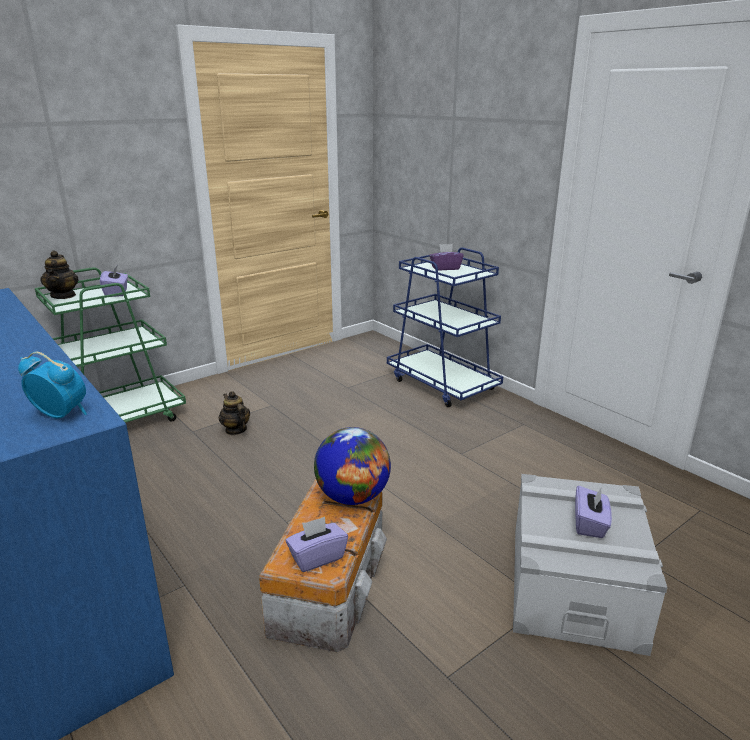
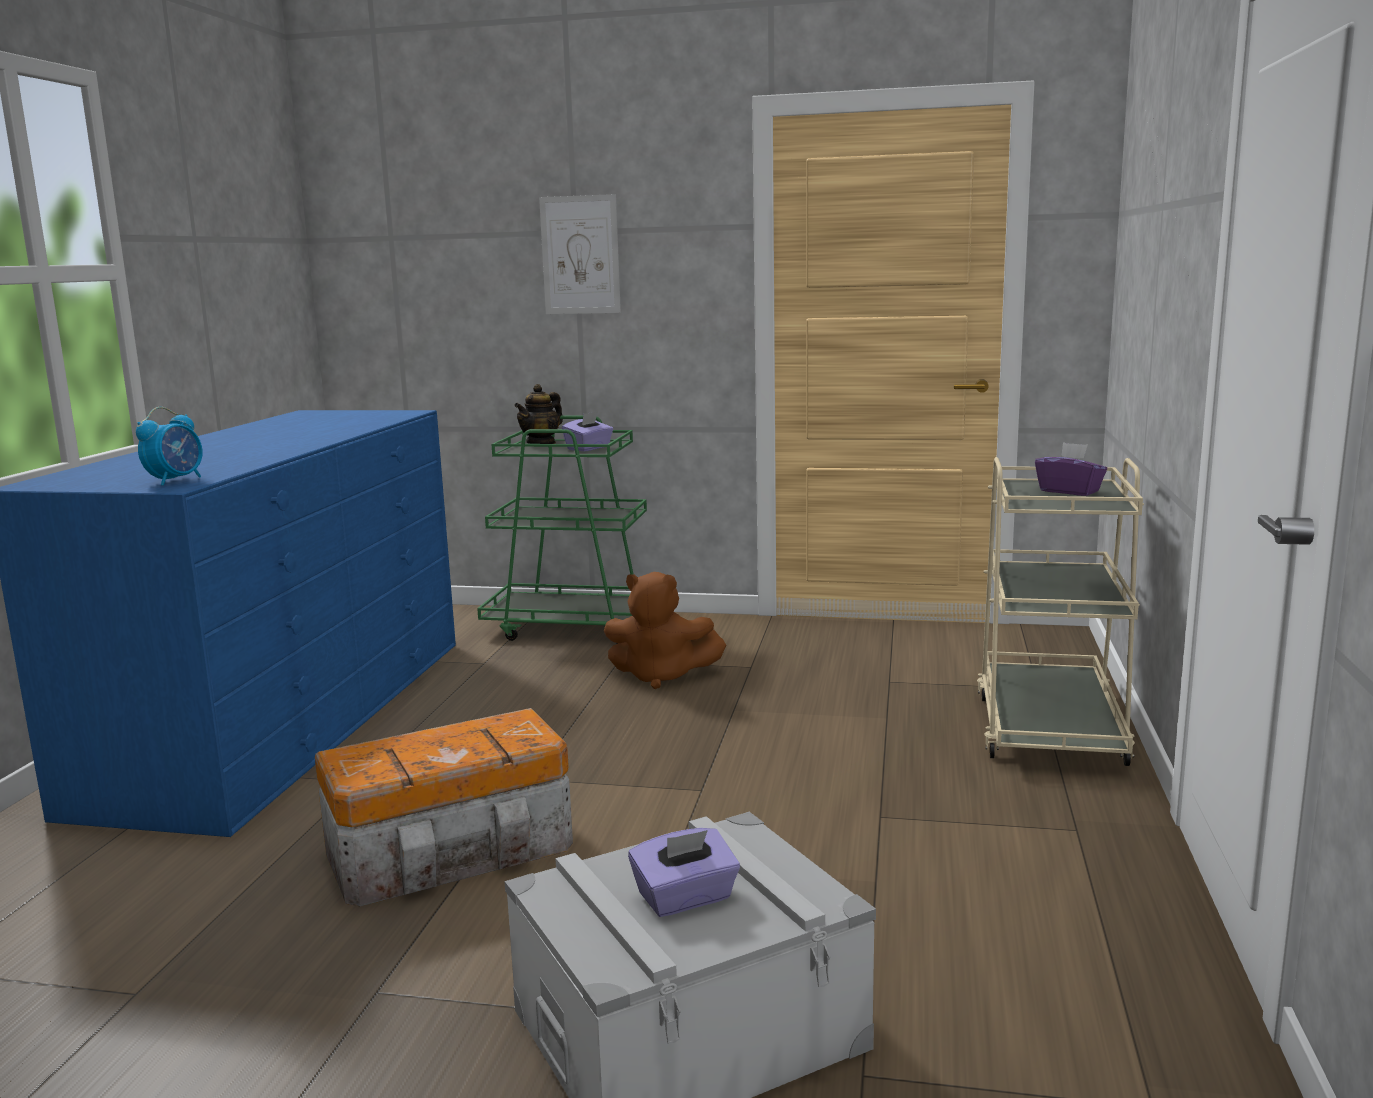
camera: 50 degrees right, 10 degrees down
(57, 143) = (580, 255): none -> picture
(61, 414) = (176, 480): alarm clock -> alarm clock turned 45 degrees clockwise
(235, 430) = (661, 676): teapot -> brown plush toy
(317, 557) = (371, 764): purple tissue box -> none
(353, 497) = (514, 738): globe -> none
(442, 384) = (1049, 728): blue cart -> beige cart

